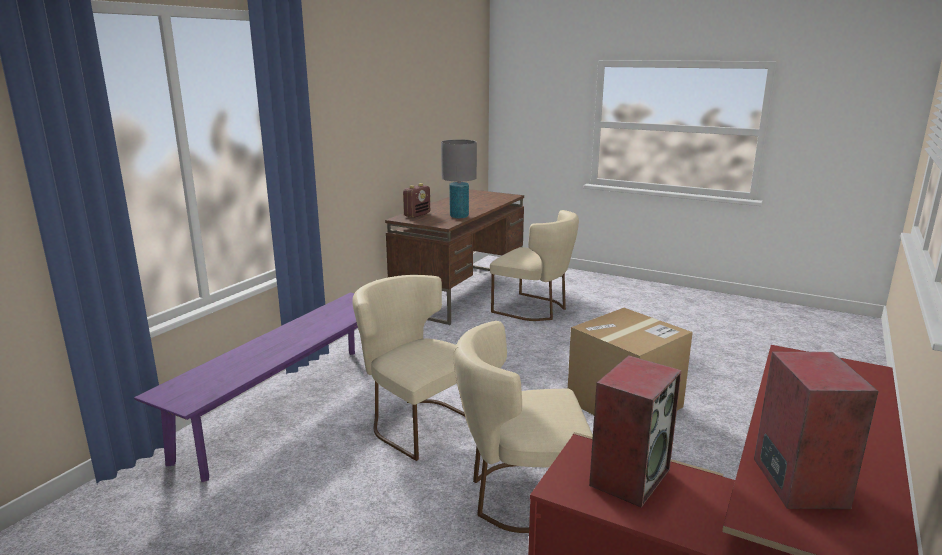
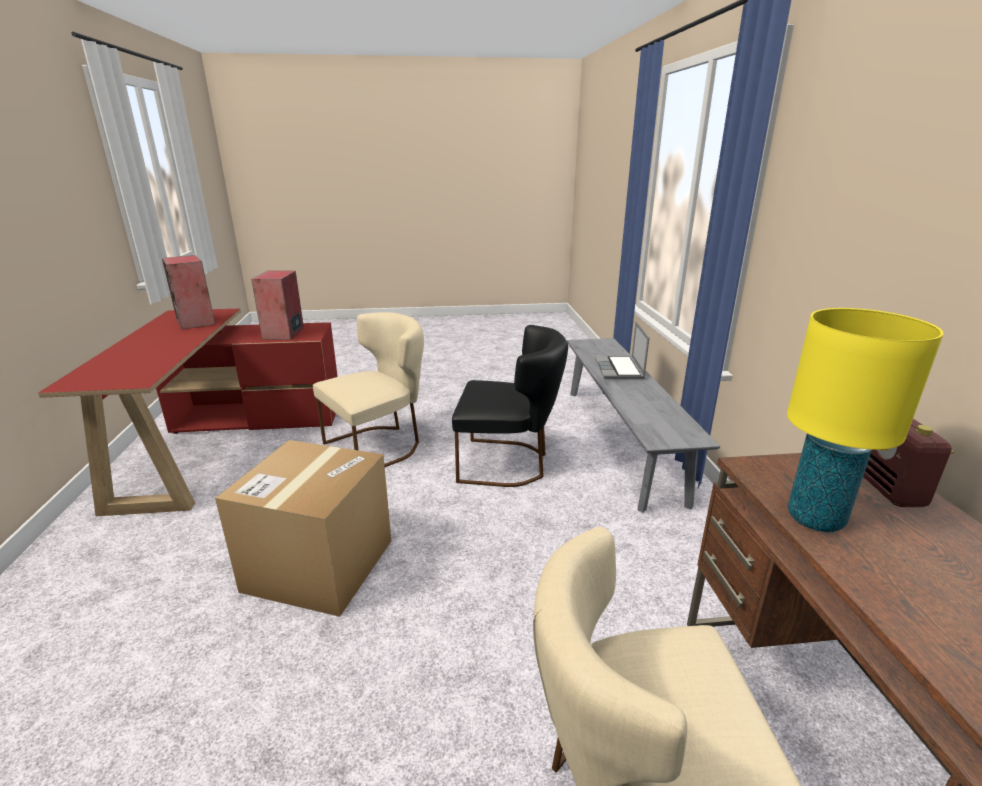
camera: 145 degrees right, 5 degrees up
(257, 353) = (620, 369): none -> laptop
(291, 405) = (620, 440): purple bench -> grey bench
(416, 423) = (508, 463): beige chair -> black chair
(459, 216) = (816, 518): grey table lamp -> yellow table lamp

